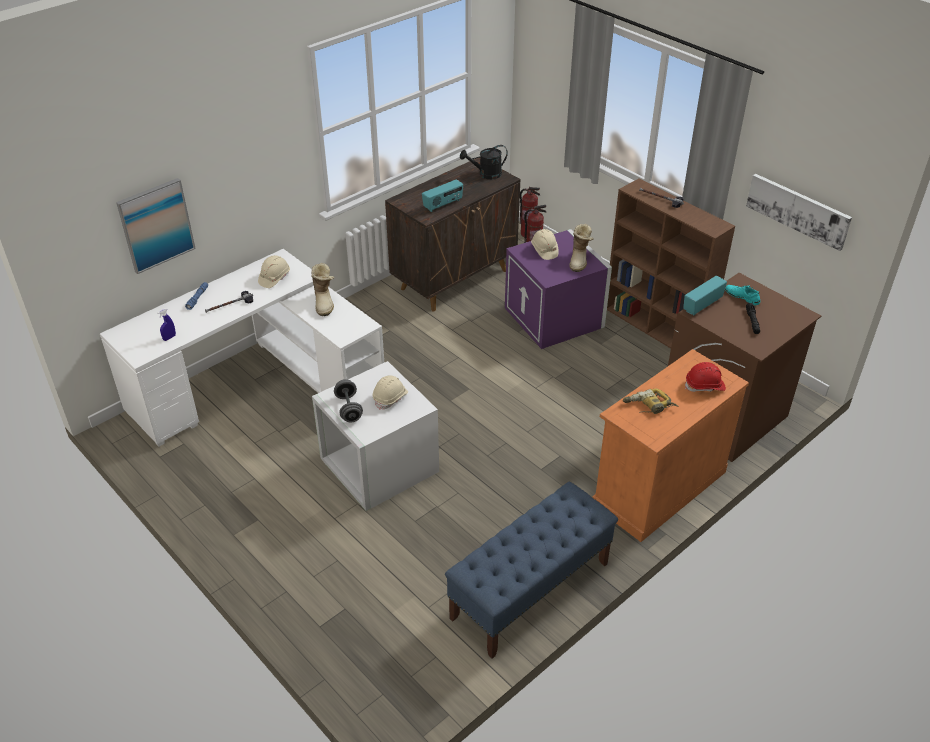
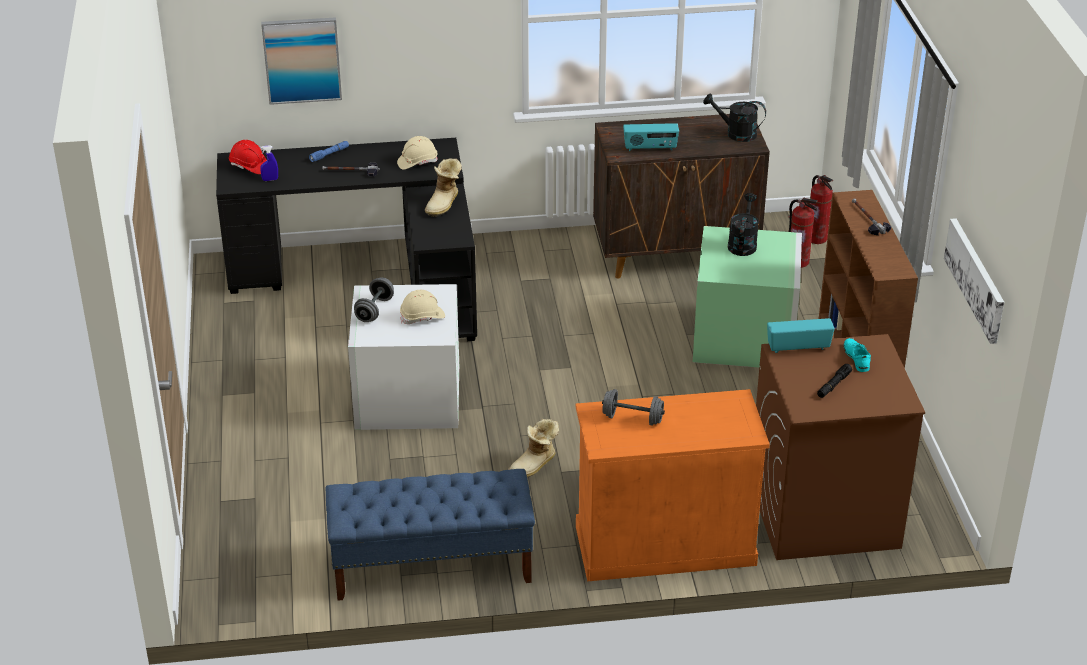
camera: 35 degrees right, 5 degrees down
(260, 384) = (372, 277): white desk -> black desk
(544, 250) = (742, 243): beige hard hat -> black watering can
(555, 317) = (745, 338): purple storage box -> green storage box
(579, 260) = (770, 268): boot -> boot (535, 466)
(649, 406) = (632, 418): power drill -> grey dumbbell
(705, 386) = (716, 426): red hard hat -> red hard hat (249, 166)

